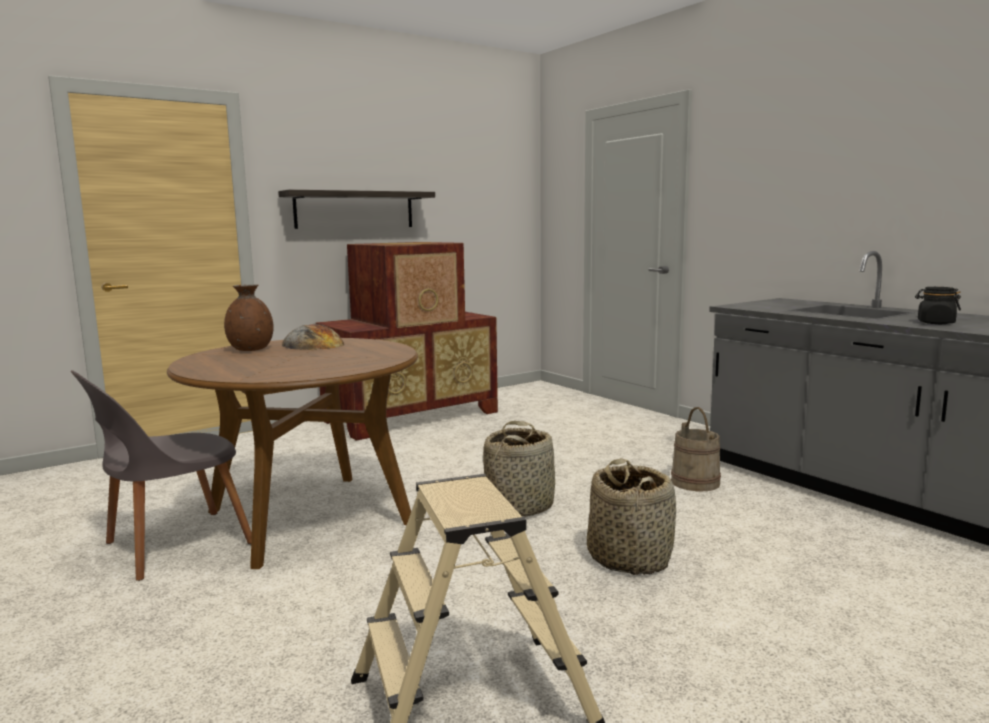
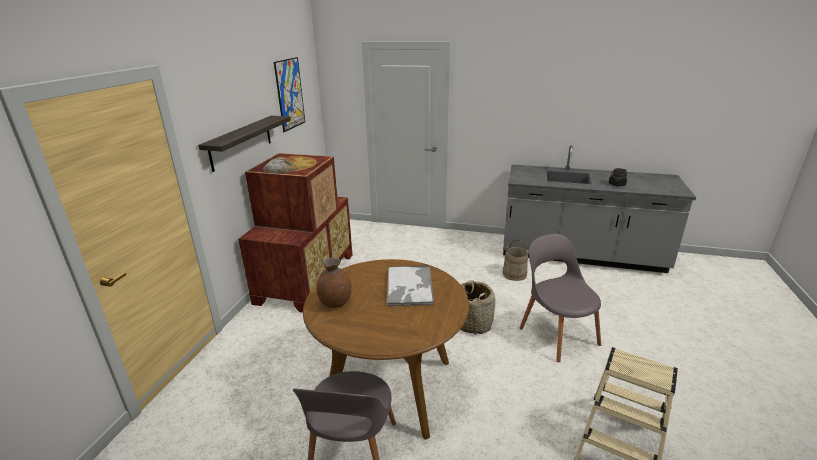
camera: 40 degrees left, 15 degrees up
(313, 344) = (358, 280): bread -> bread (282, 168)
(345, 354) = (409, 286): none -> tray
(467, 176) = (290, 94): none -> picture
(629, 558) = (556, 334): basket -> grey chair

